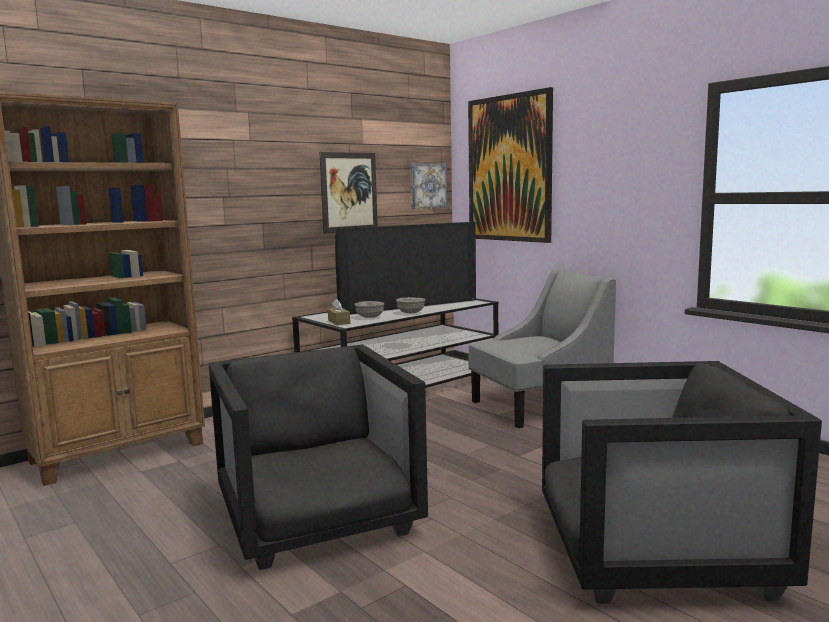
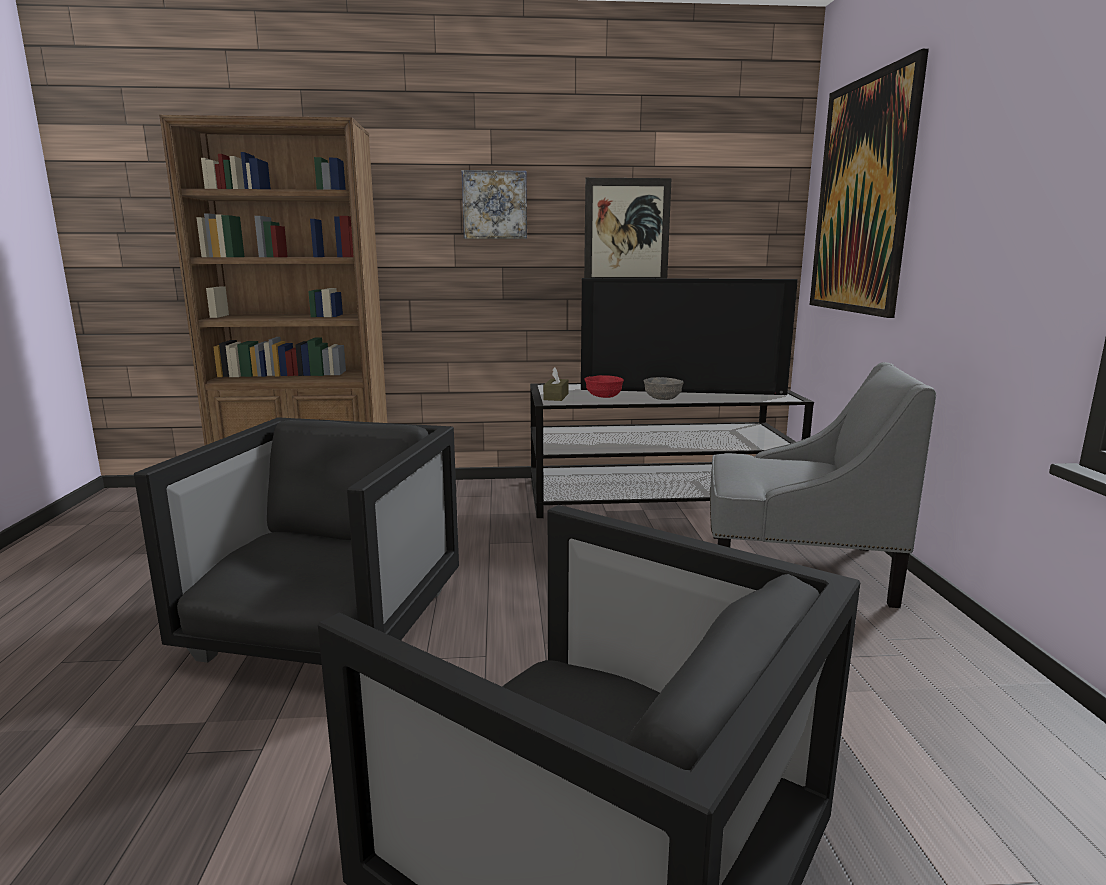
camera: 35 degrees right, 5 degrees up
(369, 317) = (603, 397): grey bowl -> red bowl
(427, 186) = (758, 226): picture -> picture (494, 205)

